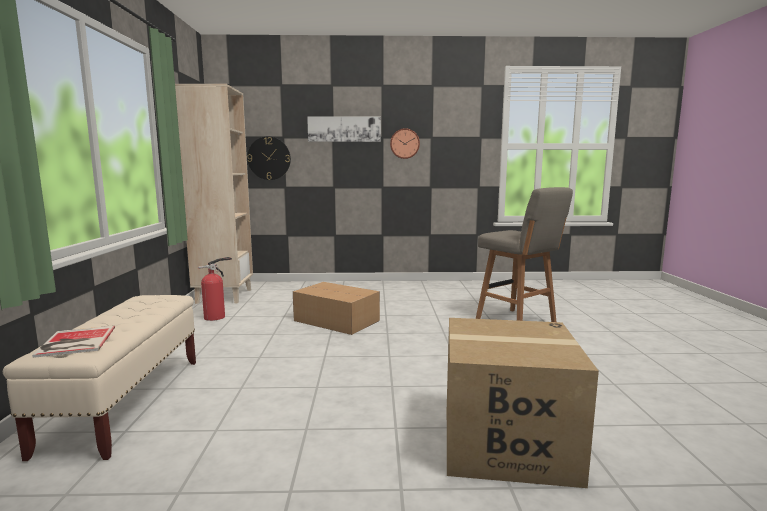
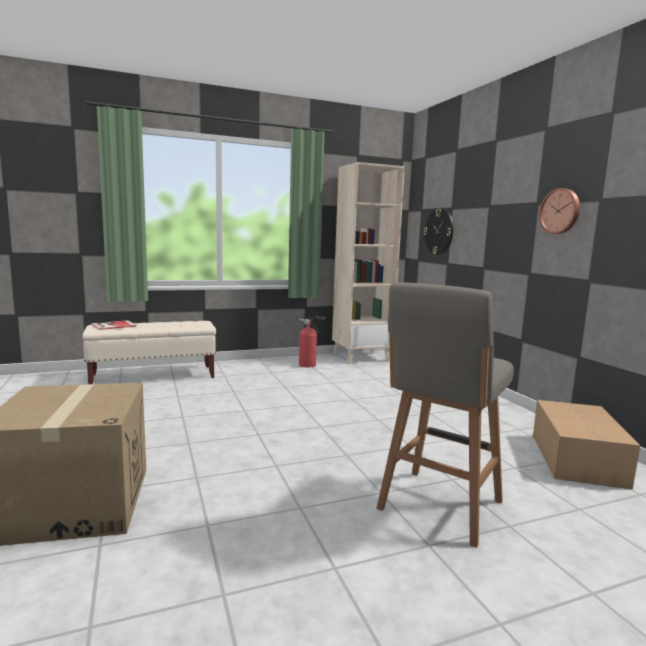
camera: 70 degrees right, 0 degrees up
(336, 320) = (338, 401): cardboard box -> cardboard box (577, 458)
(344, 129) = (499, 195): picture -> none

